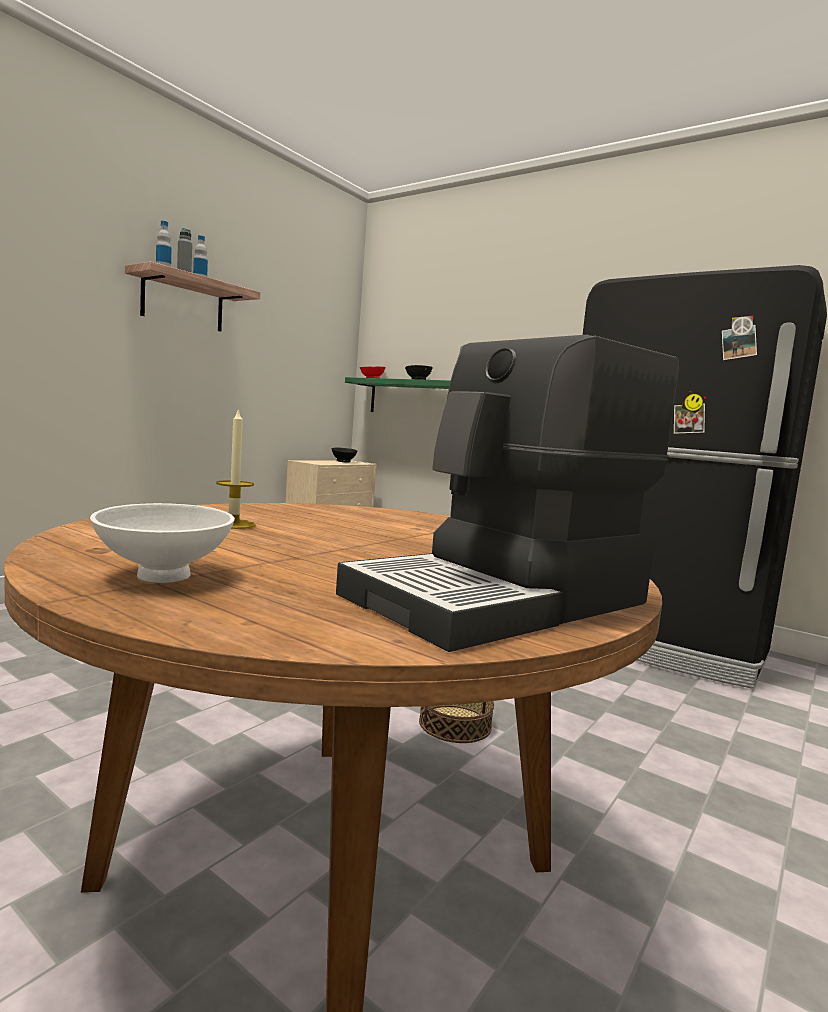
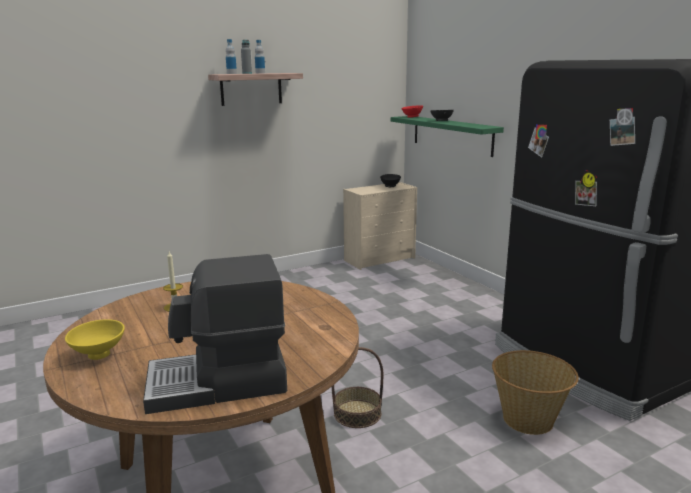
camera: 25 degrees right, 10 degrees up
(167, 576) = (100, 355): white bowl -> yellow bowl
(660, 702) = (529, 420): none -> basket

